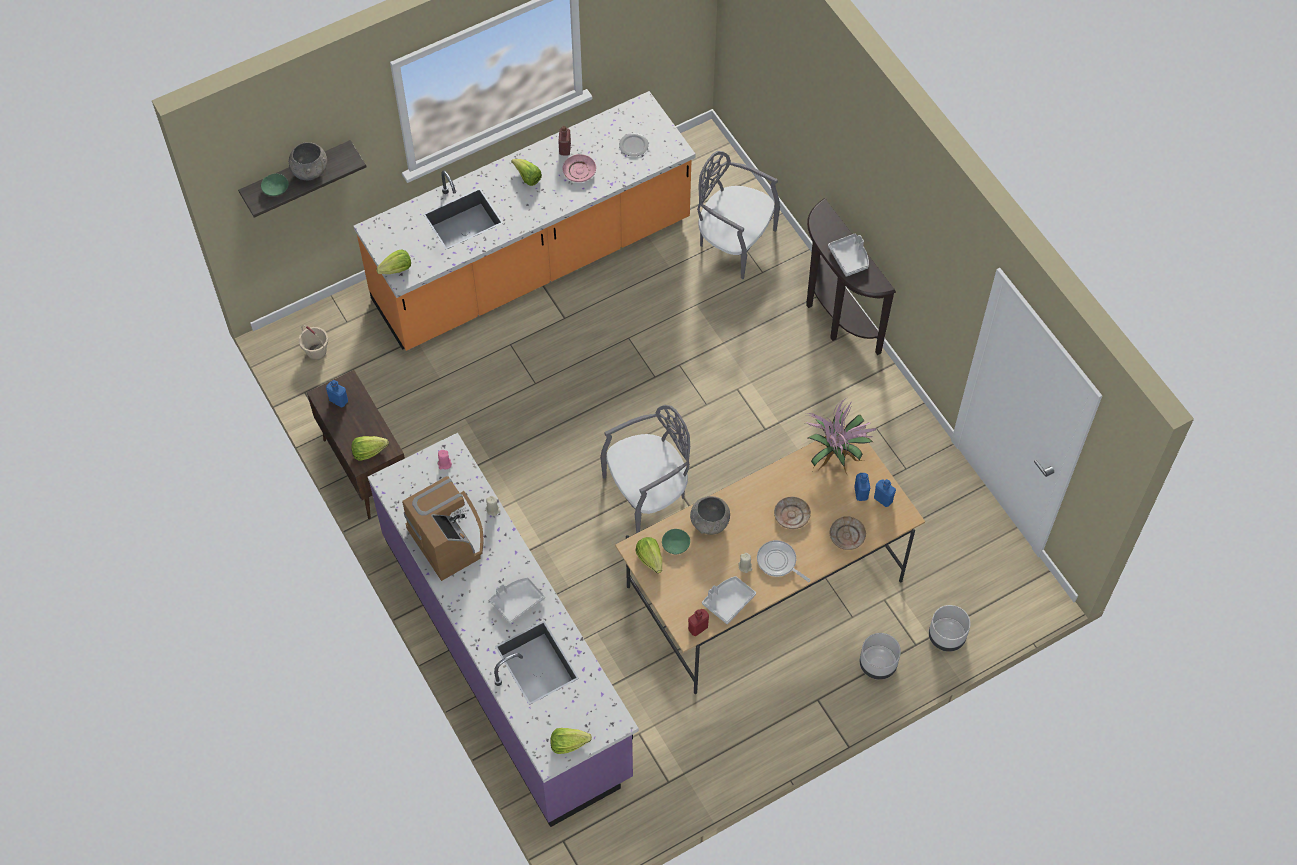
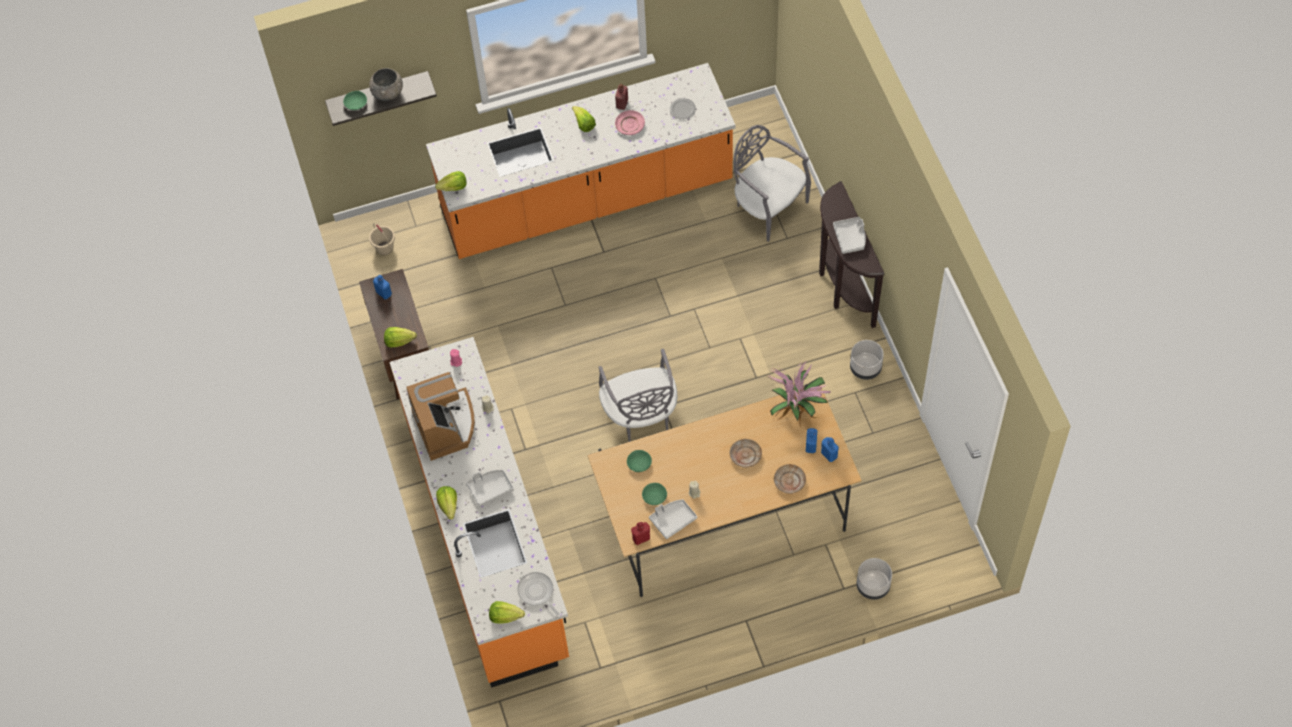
camera: 15 degrees right, 0 degrees up
(507, 656) = (487, 536): purple counter -> orange counter
(648, 492) = (640, 416): grey chair -> grey chair turned 90 degrees clockwise
(650, 558) = (614, 472): lettuce -> lettuce (448, 505)
(701, 578) = (654, 496): none -> green bowl
(710, 523) = (673, 450): grey bowl -> none
(778, 562) = (724, 494): frying pan -> frying pan (537, 592)
(878, 664) = (806, 599): grey planter -> grey planter (865, 368)

